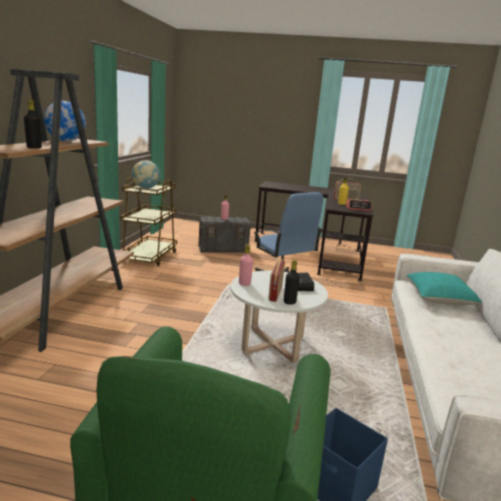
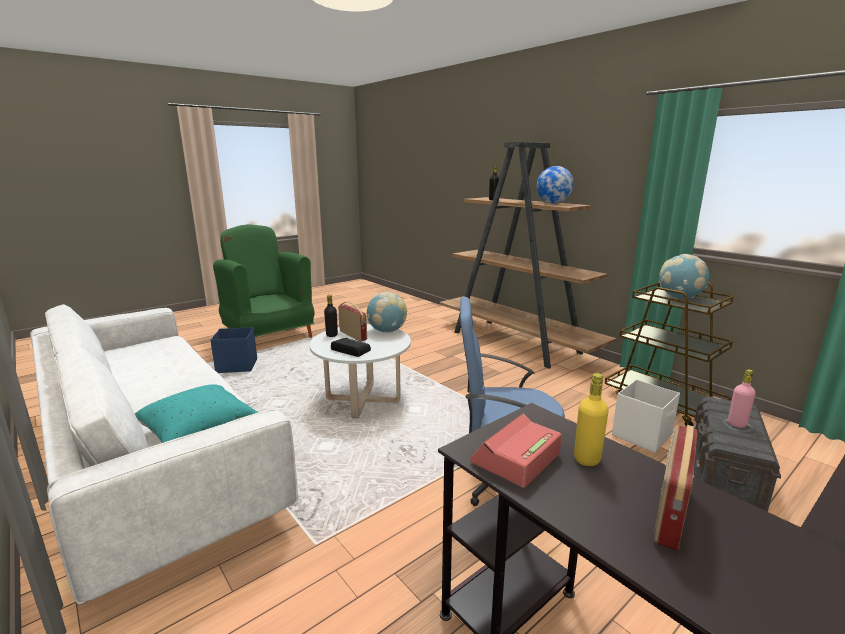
camera: 130 degrees right, 0 degrees up
(196, 260) = (642, 435): none -> white storage box
(244, 284) = (387, 331): pink bottle -> globe

